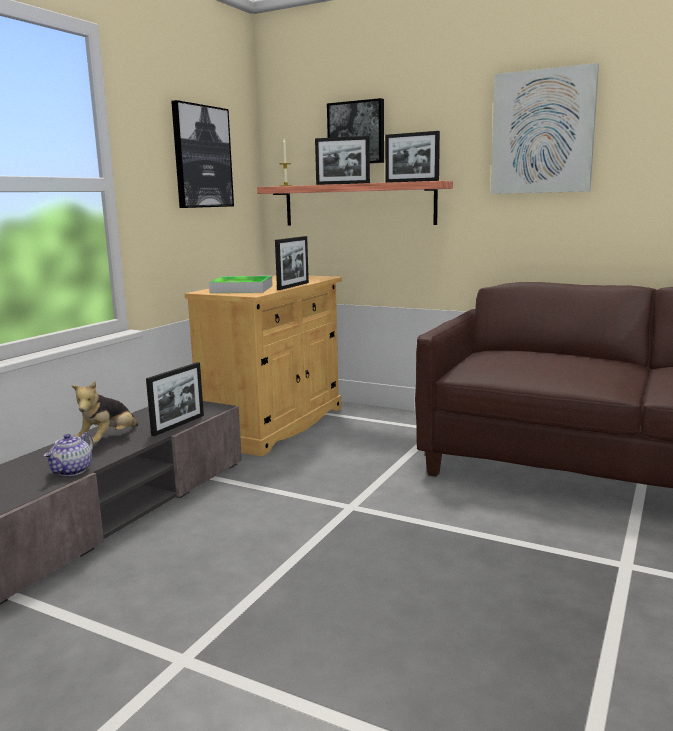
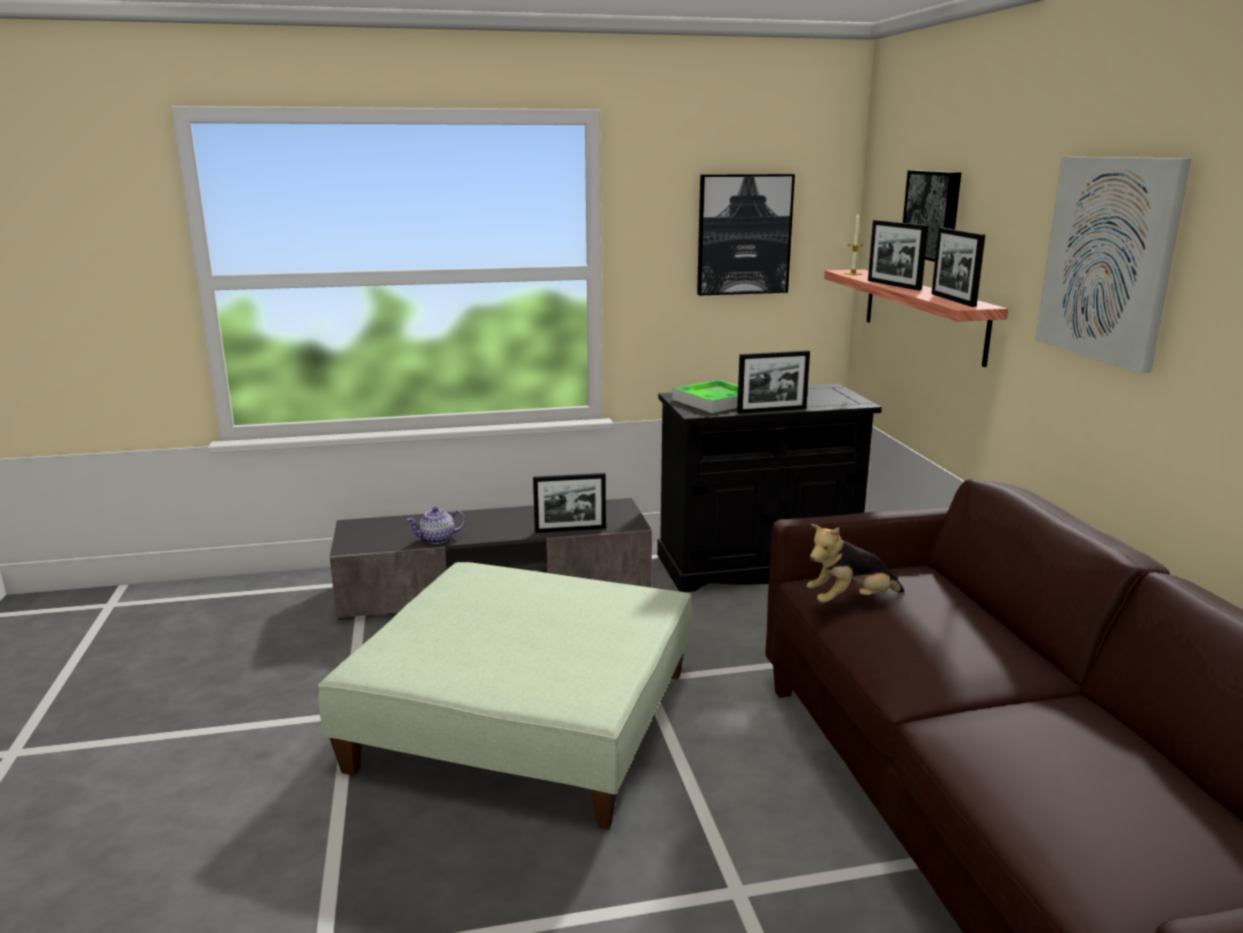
camera: 50 degrees right, 5 degrees up
(108, 441) = (504, 523): plush toy -> plush toy (850, 601)
(275, 425) = (757, 565): beige cabinet -> black cabinet
(333, 569) = (527, 719): none -> green ottoman

